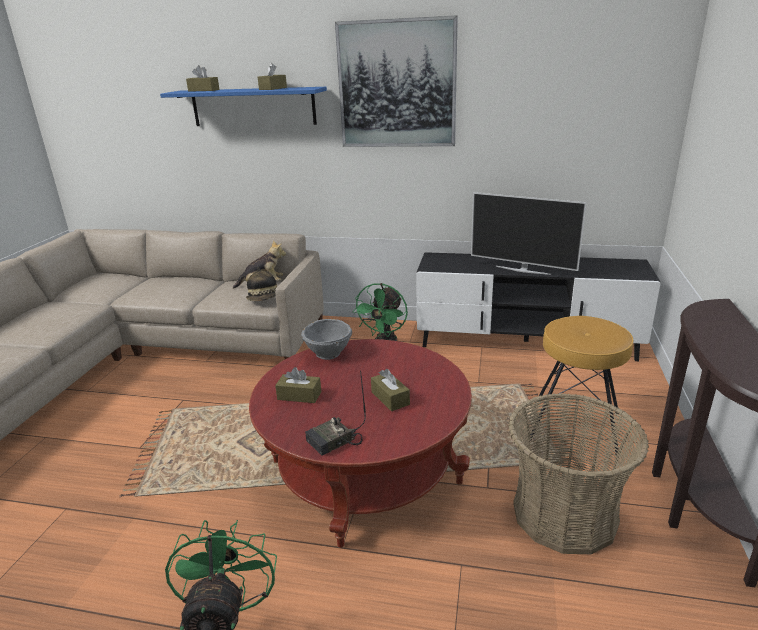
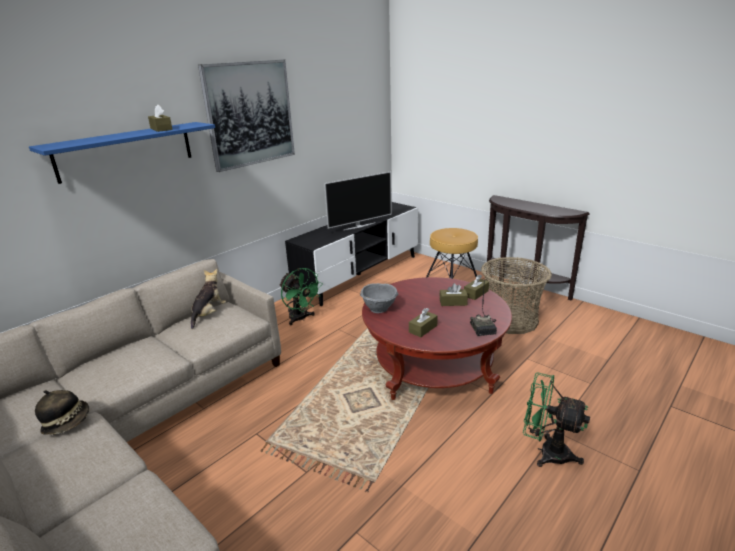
camera: 60 degrees left, 0 degrees up
(203, 90) = (80, 141): brown tissue box -> brown tissue box (476, 293)
(264, 299) = (241, 318): hat -> hat (67, 422)

